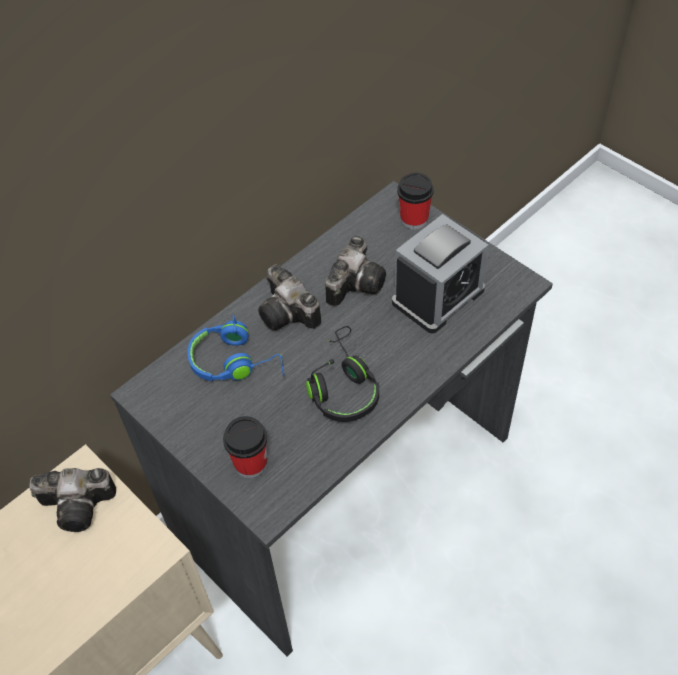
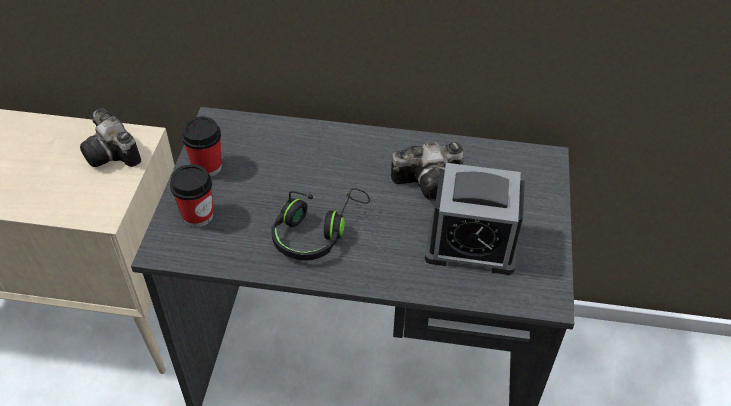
camera: 50 degrees right, 5 degrees down
(236, 361) = (286, 155): blue headphones -> none
(290, 314) = (359, 160): camera -> none
(414, 219) = (539, 183): cup -> cup (207, 167)

